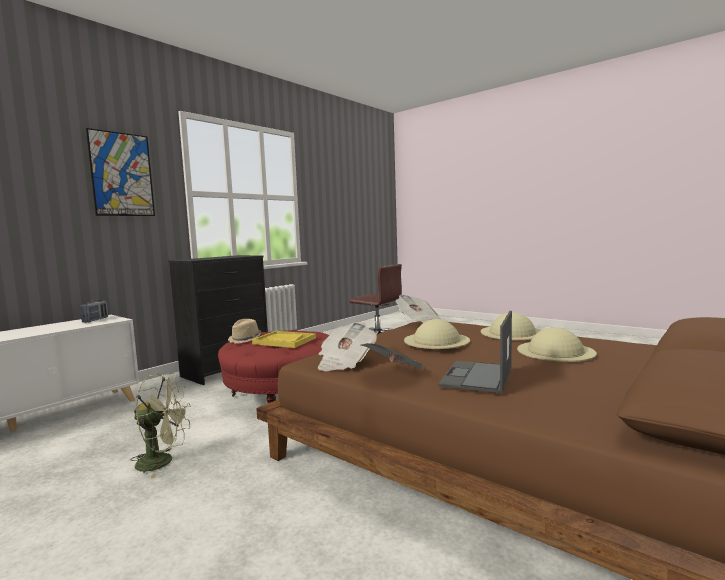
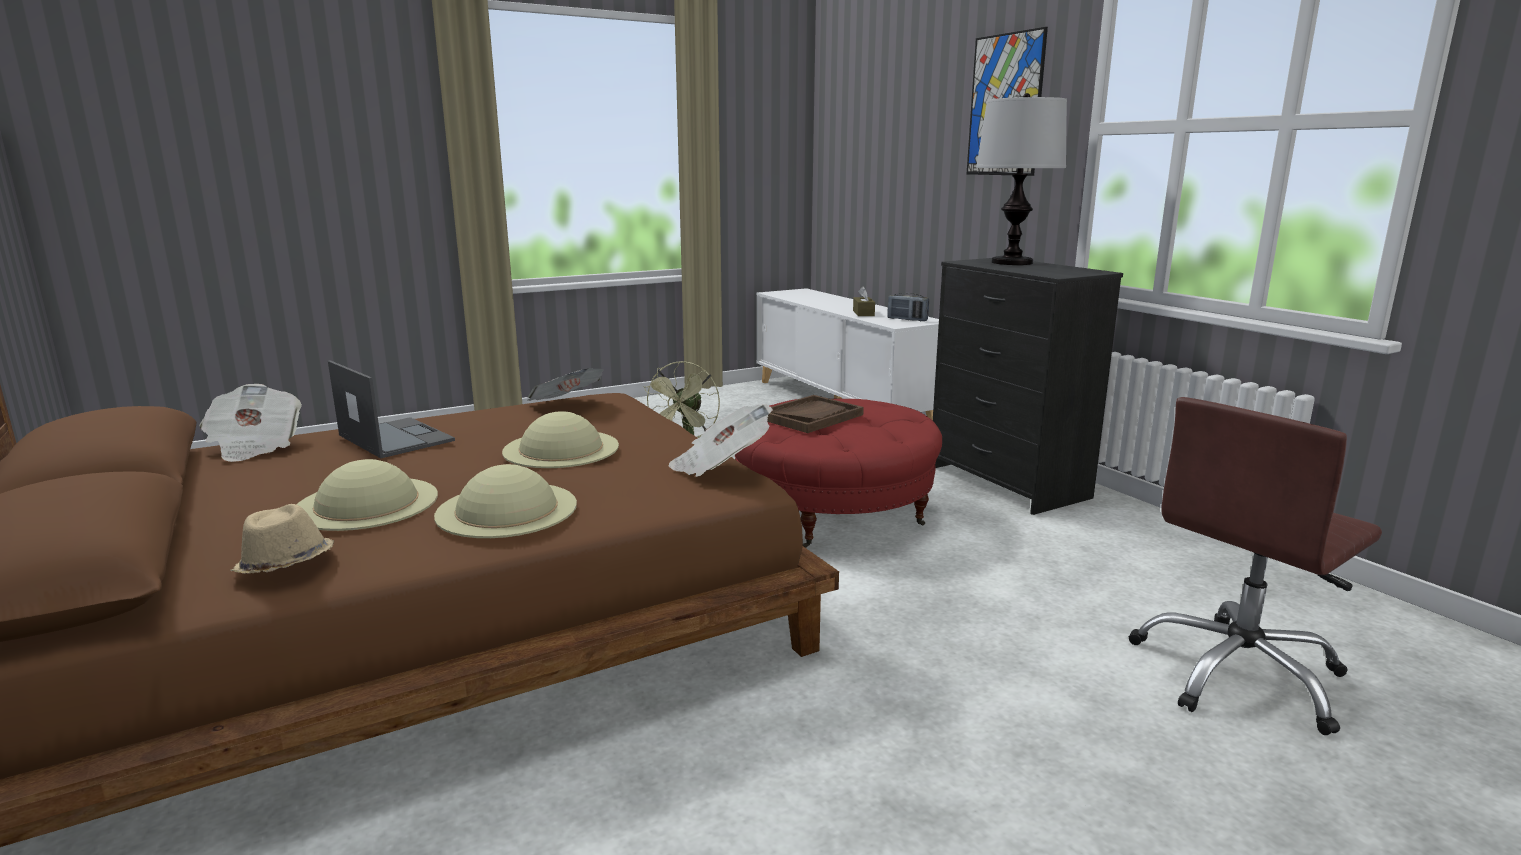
camera: 110 degrees right, 10 degrees up
(53, 329) = (863, 313): none -> brown tissue box
(200, 258) = (1012, 262): none -> table lamp
(245, 339) = (855, 402): beige hat -> beige hat (285, 566)
(284, 341) = (810, 416): yellow tray -> brown tray
(397, 375) = (476, 414): newspaper -> newspaper (255, 446)

